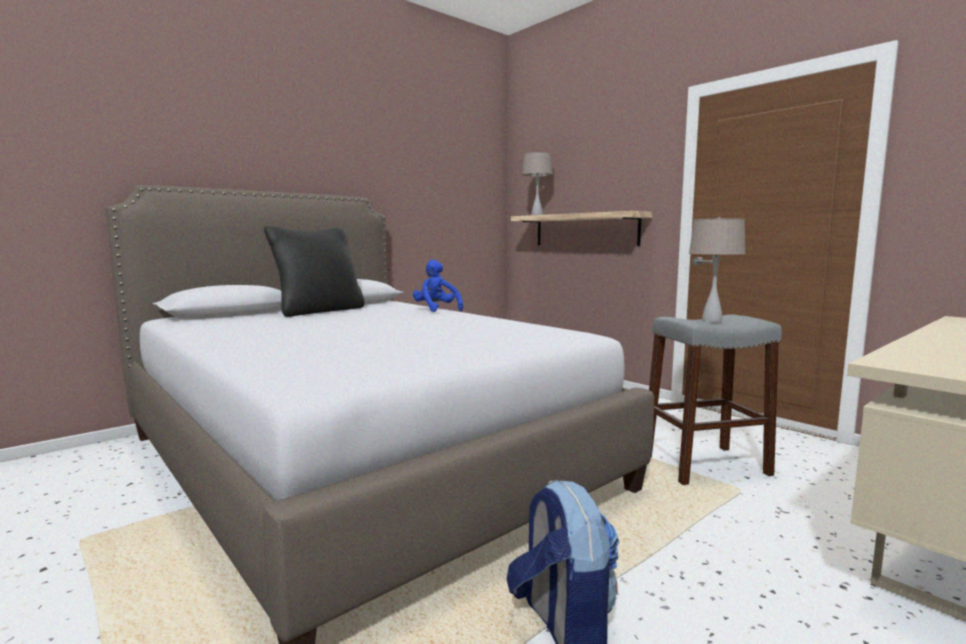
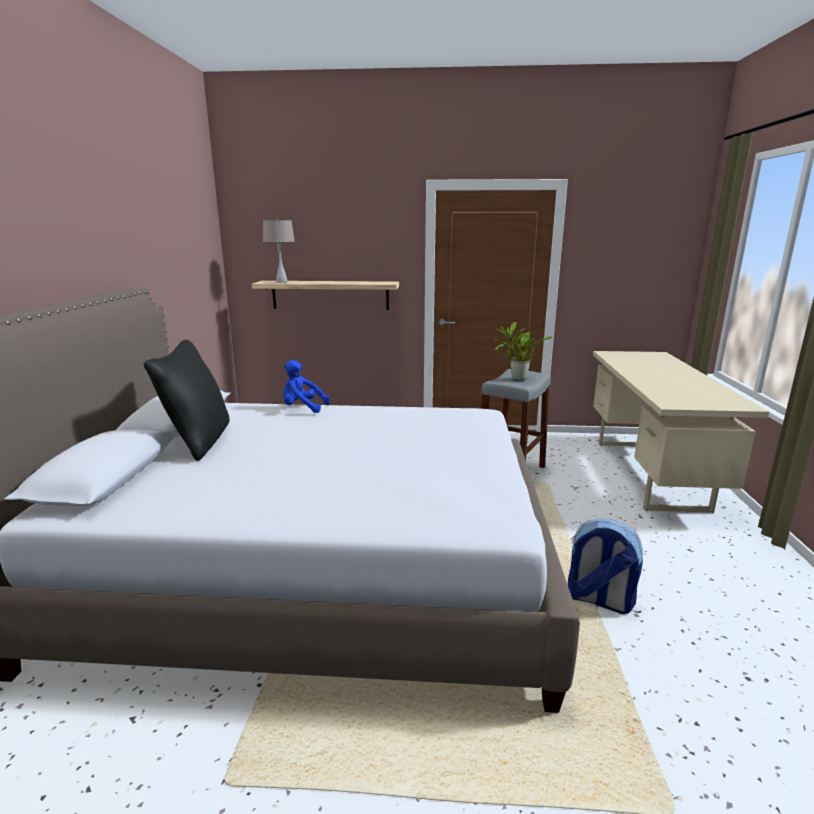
camera: 45 degrees left, 10 degrees up
(711, 320) = (516, 379): beige table lamp -> potted plant

